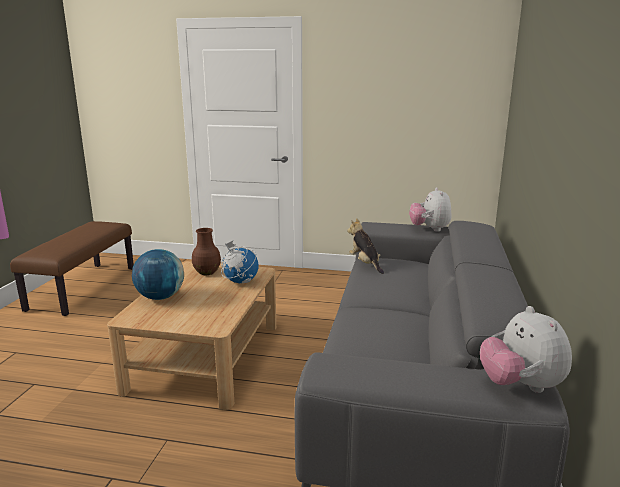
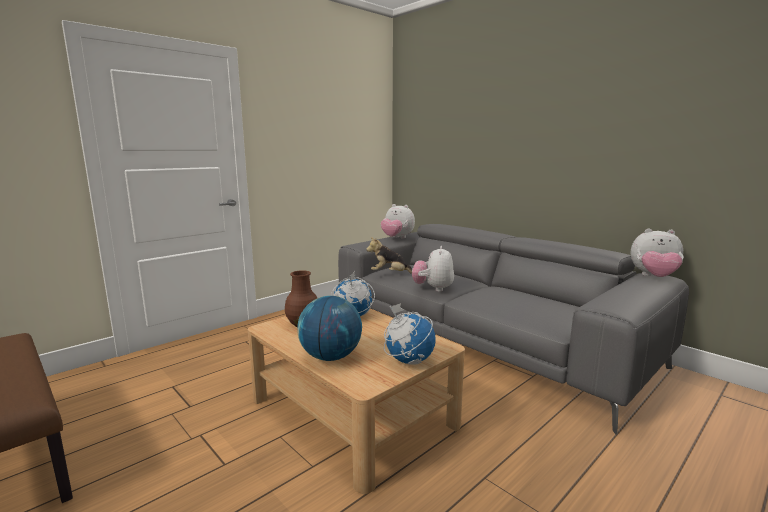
camera: 55 degrees left, 5 degrees down
(177, 322) = (409, 361): none -> globe
(357, 290) = (433, 288): none -> plush toy

